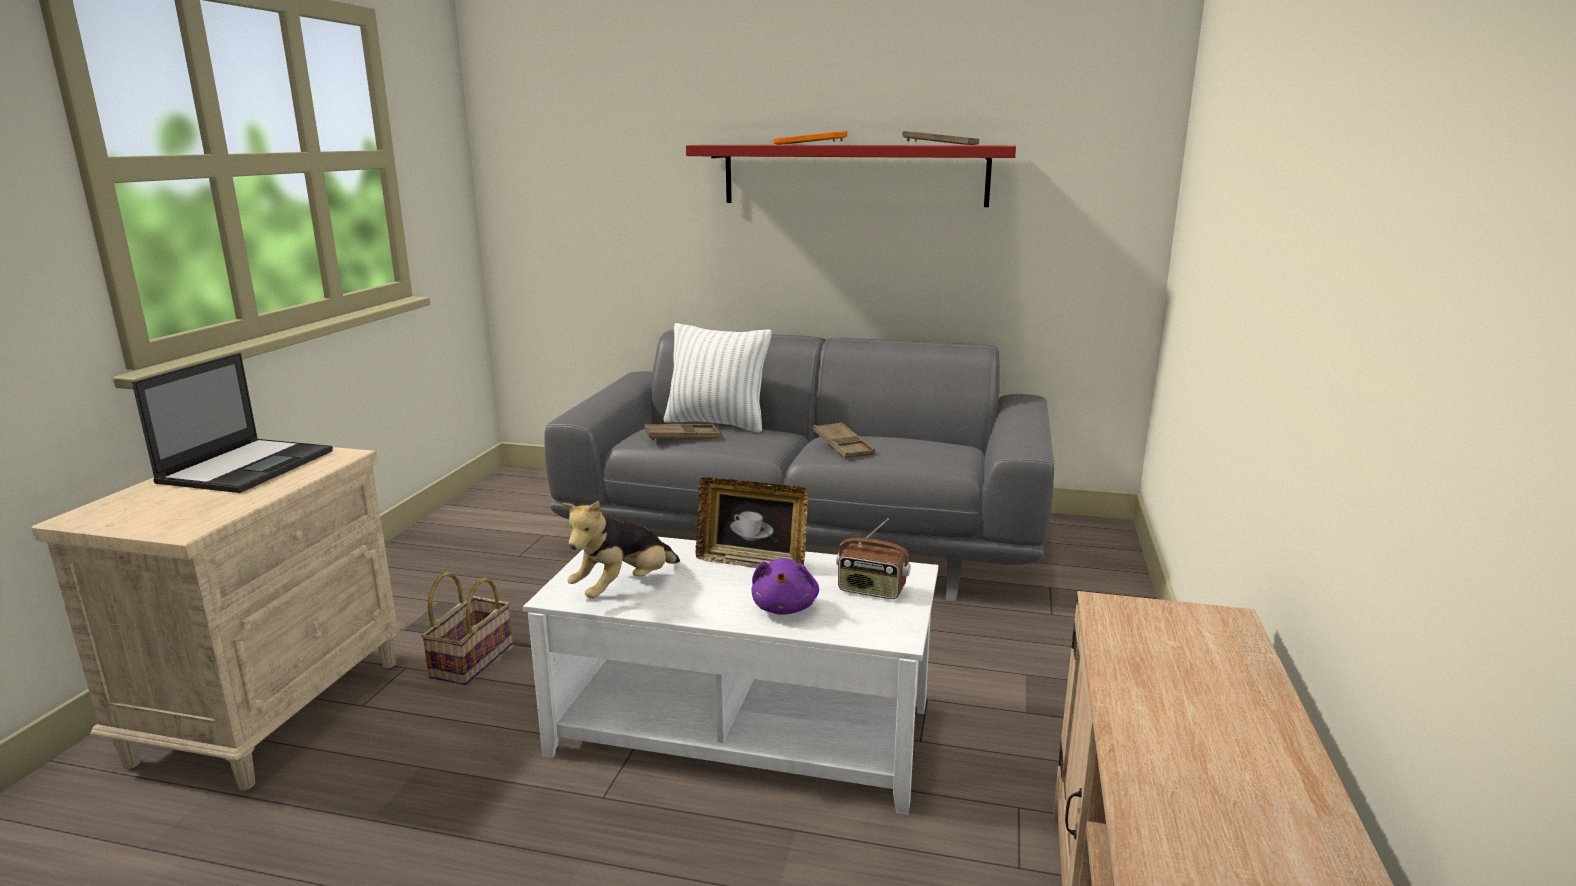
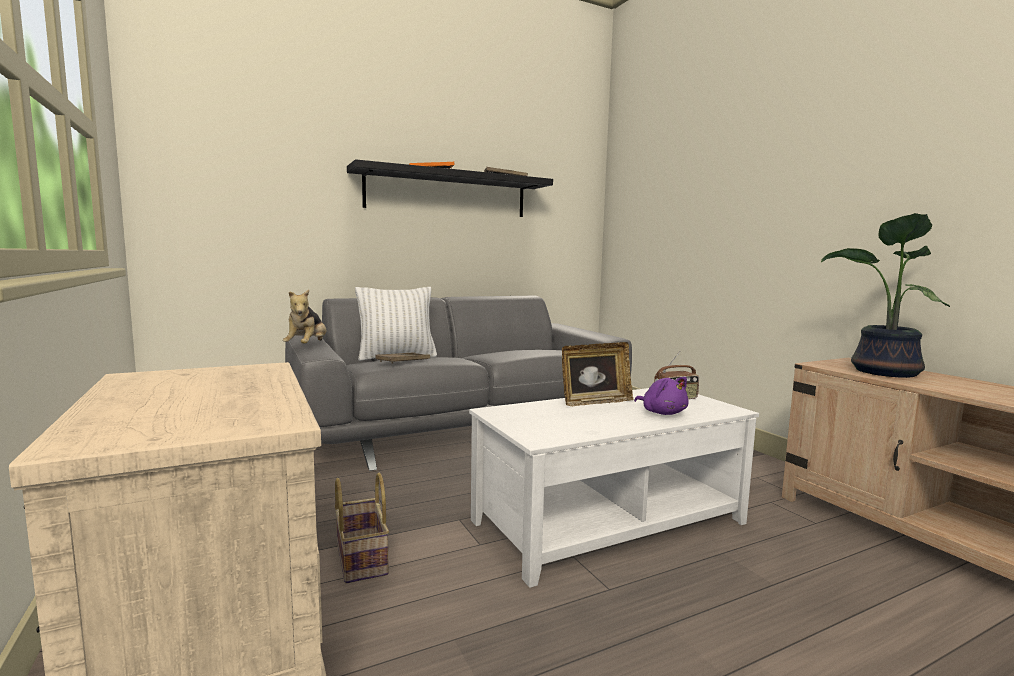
camera: 40 degrees left, 10 degrees down
(248, 466) = (182, 383): laptop -> none
(623, 588) = (564, 427): plush toy -> plush toy (307, 346)
(843, 446) = (507, 353): brown tray -> none
(854, 175) = (448, 194): red shelf -> black shelf
(1164, 660) = (882, 372): none -> potted plant

